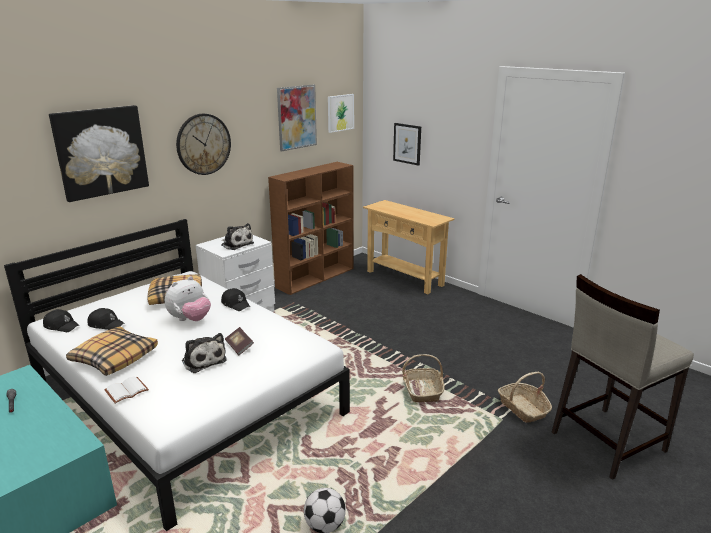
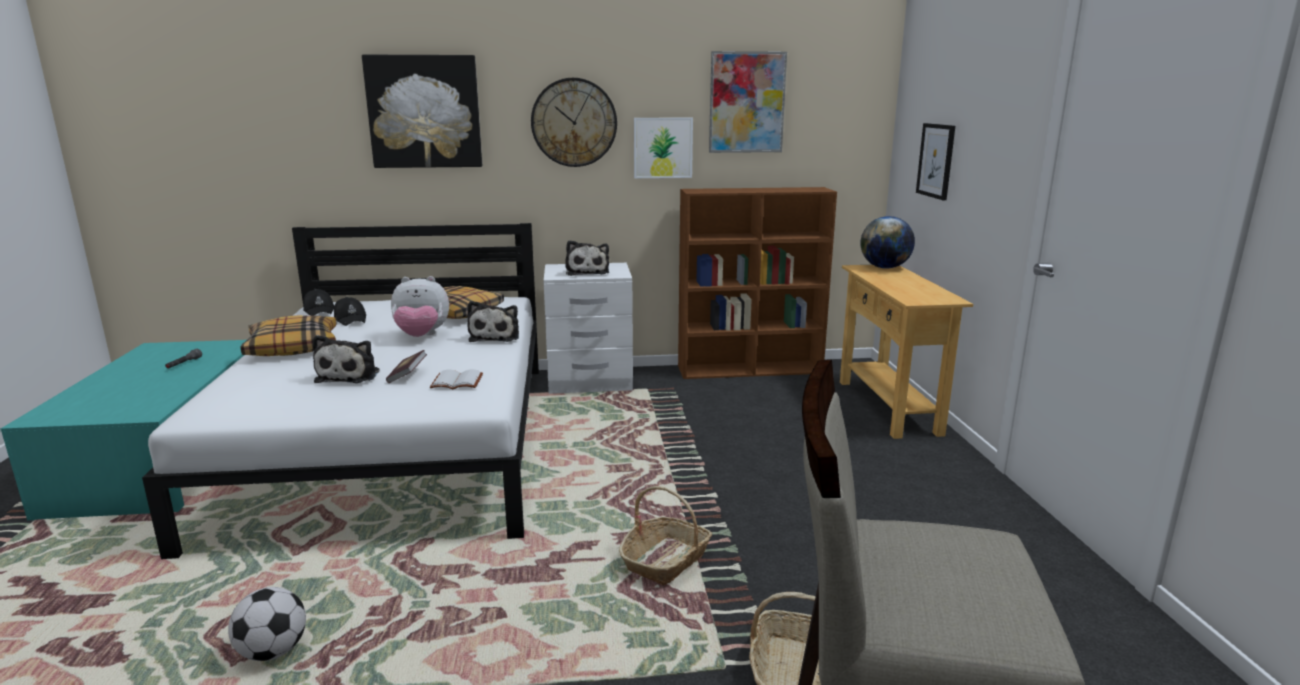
camera: 40 degrees right, 5 degrees down
(127, 390) = (238, 375): white book -> white book (458, 381)
(236, 304) = (496, 336): black cap -> plush toy
(340, 113) = (841, 105): picture -> picture (663, 148)
(384, 204) = (885, 268): none -> globe

